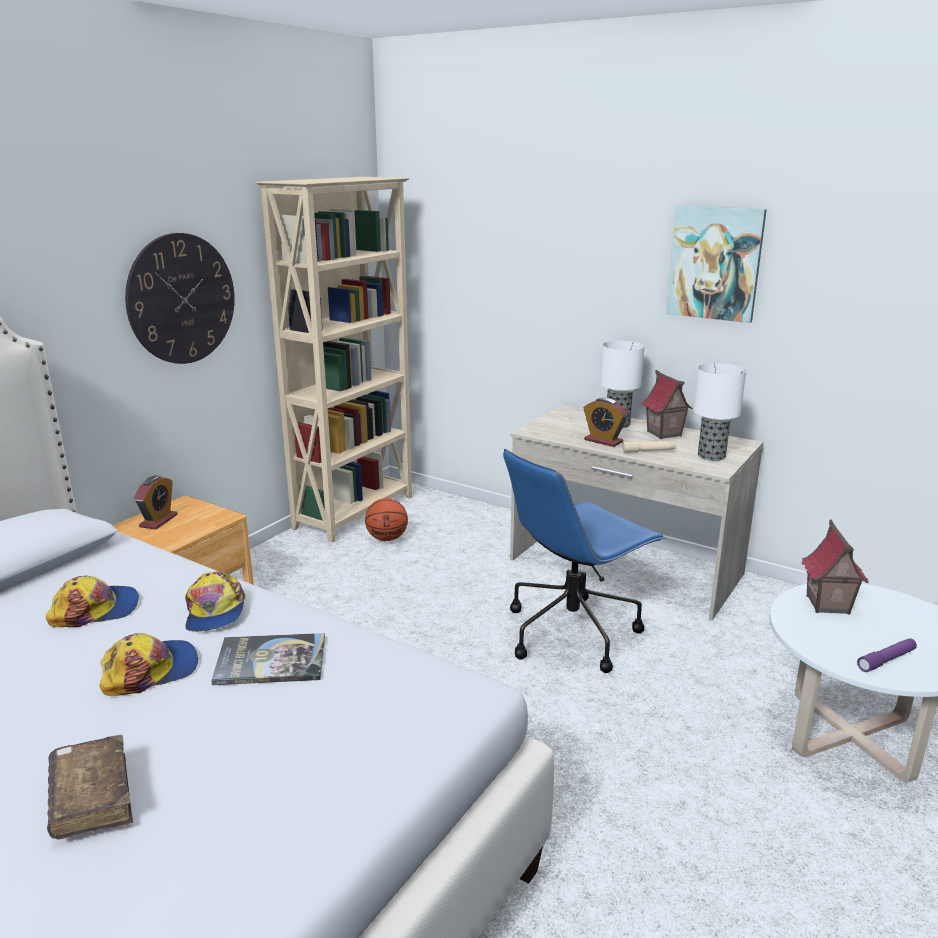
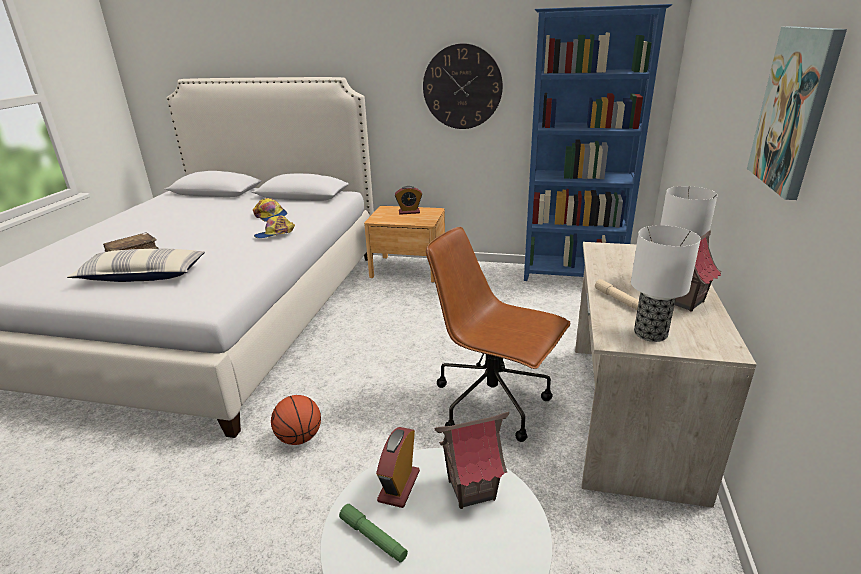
camera: 70 degrees right, 5 degrees up
(150, 671) = (222, 237): cap -> none
(266, 775) = (143, 276): none -> pillow
(271, 660) = (232, 255): book -> none
(356, 512) = (573, 276): beige bookcase -> blue bookcase
(387, 538) = (550, 296): basketball -> basketball (299, 438)
(572, 632) = (493, 404): blue office chair -> brown office chair
(603, 441) = (616, 277): alarm clock -> alarm clock (399, 486)
(886, 660) = (373, 538): purple flashlight -> green flashlight

